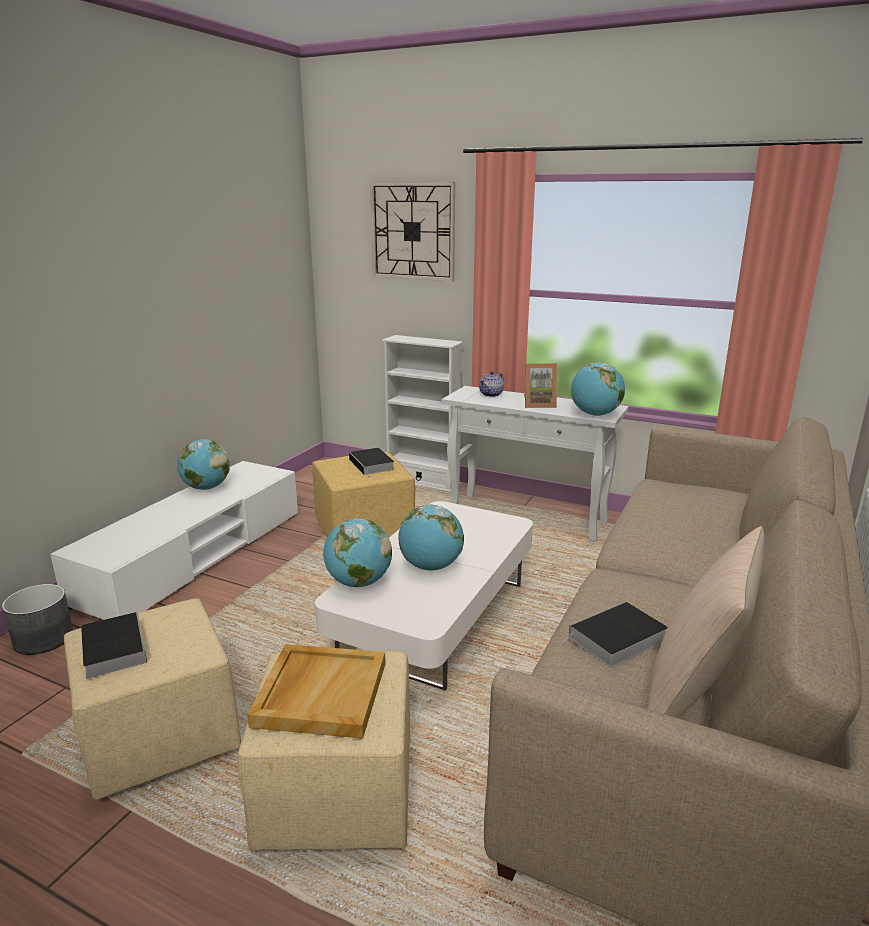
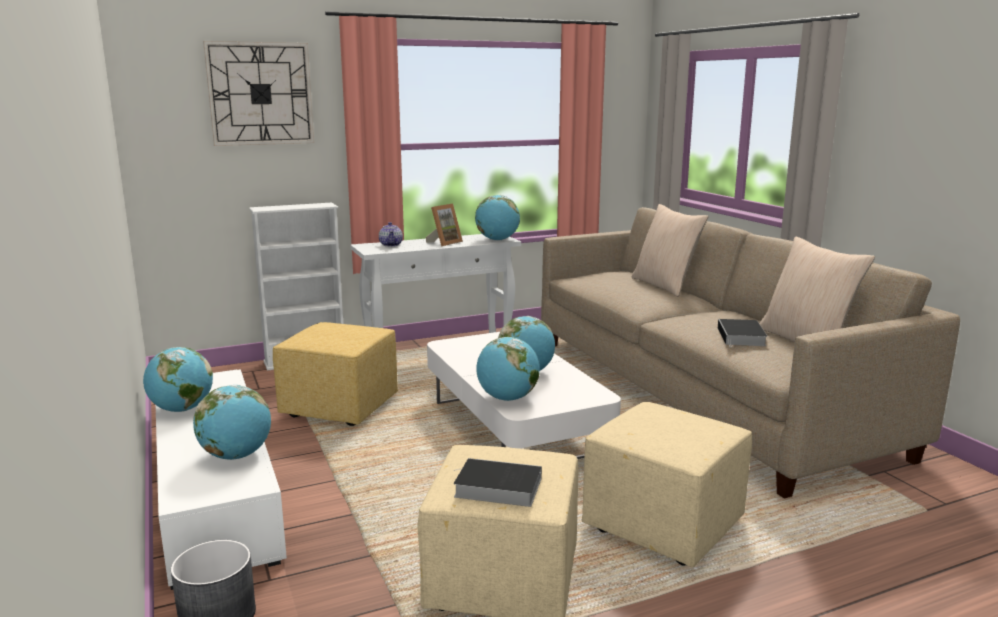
camera: 50 degrees left, 5 degrees down
(151, 535) = (236, 456): none -> globe
(320, 693) = (667, 432): beige tray -> none
(372, 465) = (343, 331): book -> none
(728, 533) = (665, 285): none -> beige pillow

